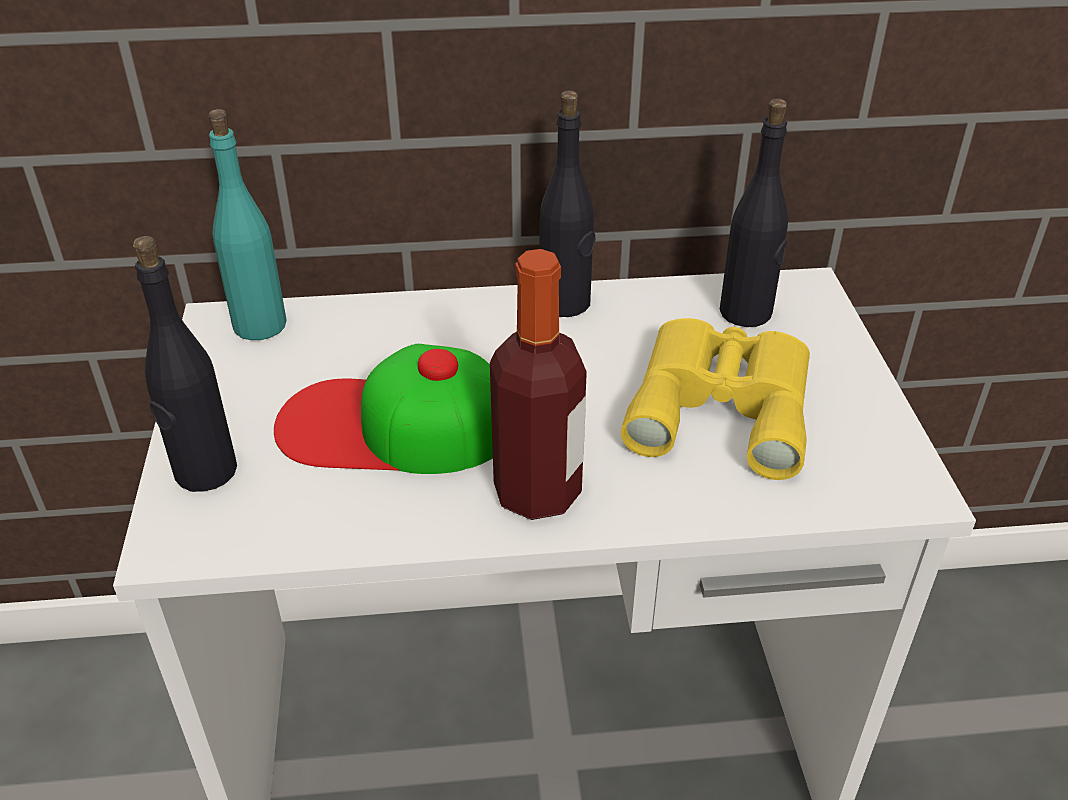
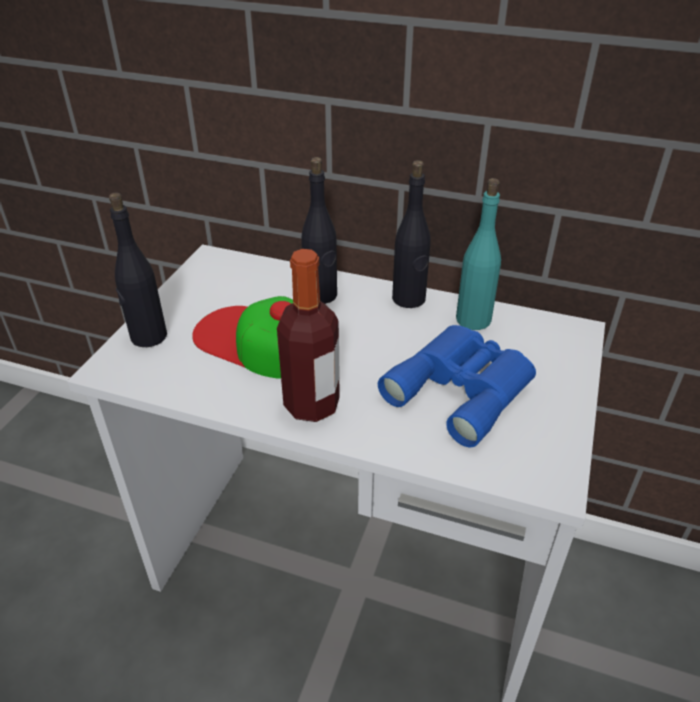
camera: 25 degrees right, 0 degrees up
(259, 325) = (229, 266): turquoise bottle -> turquoise bottle (473, 319)
(722, 404) = (463, 388): yellow binoculars -> blue binoculars
(746, 313) = (522, 336): black bottle -> black bottle (321, 295)

